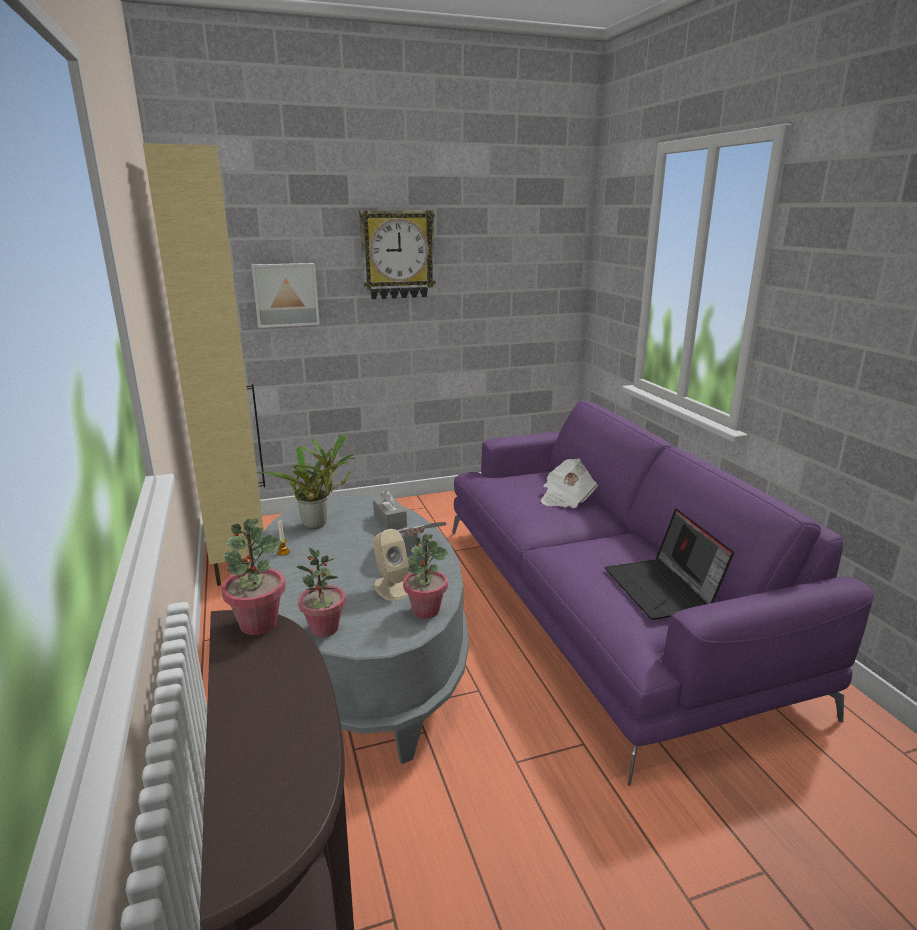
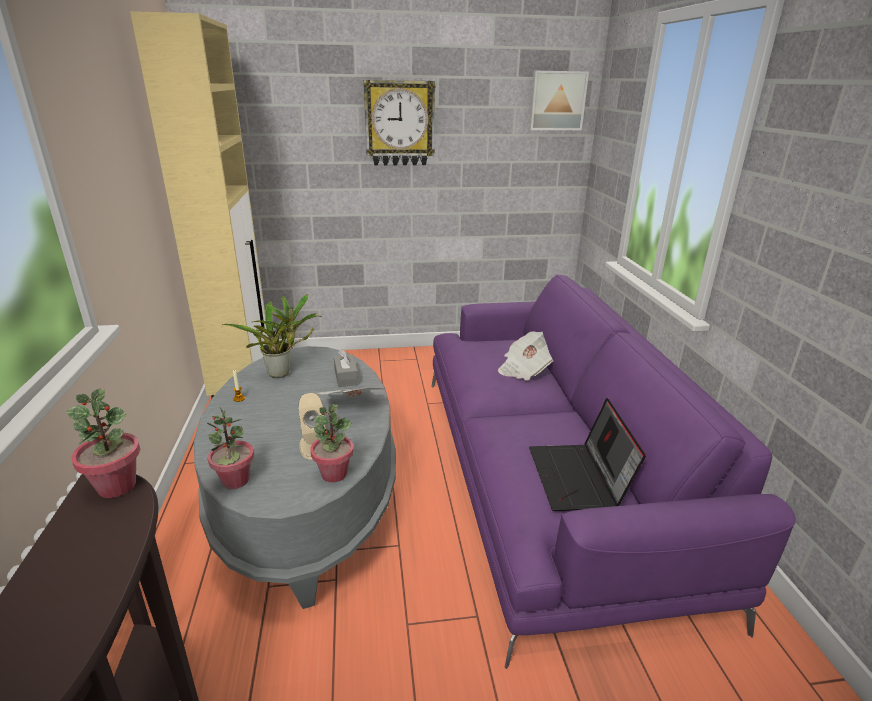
camera: 10 degrees right, 5 degrees up
(286, 294) = (295, 158): picture -> picture (557, 101)

